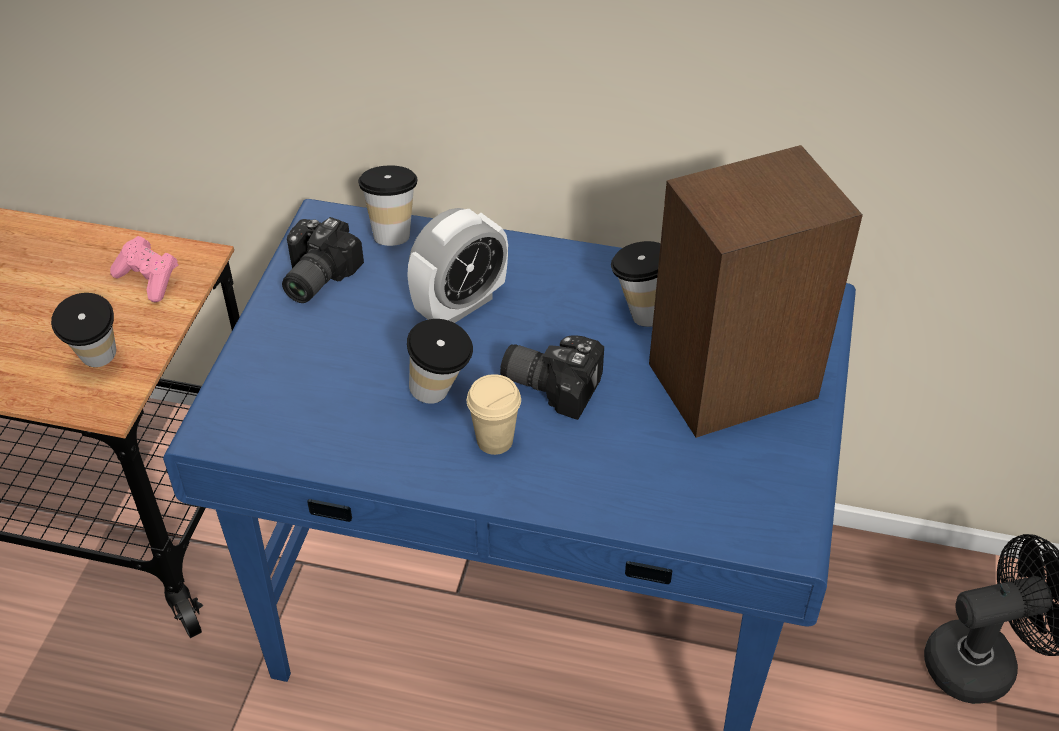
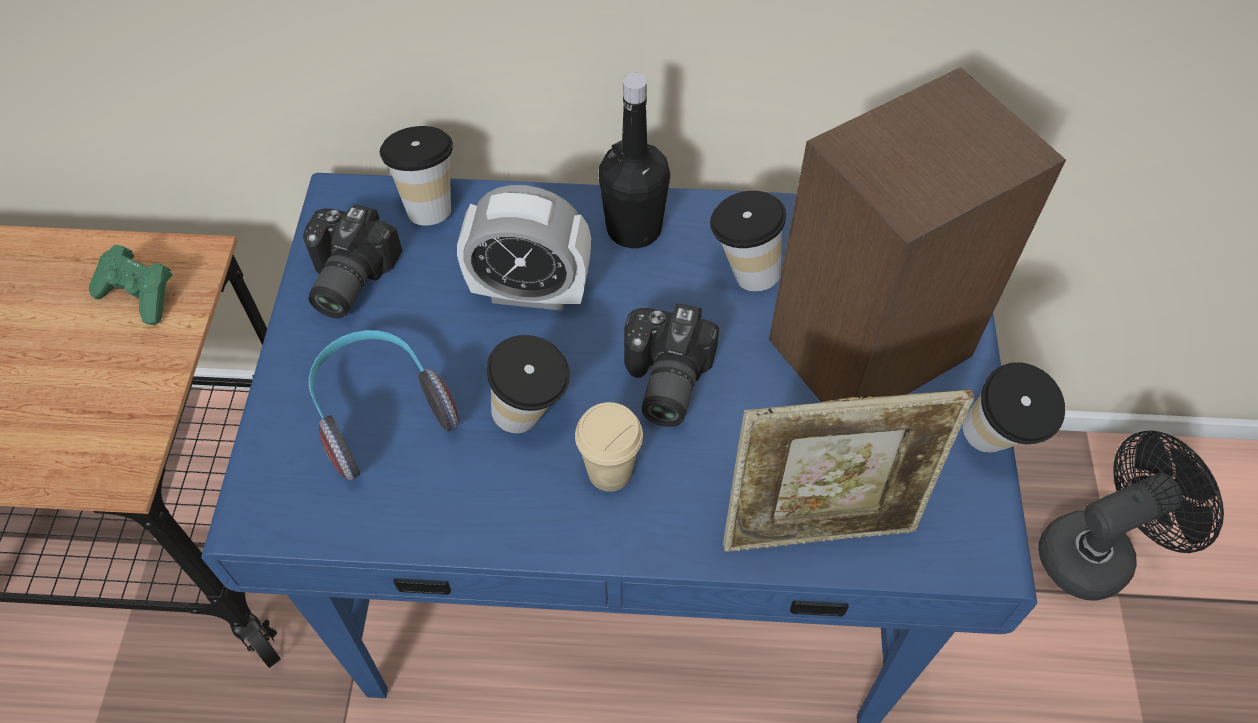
camera: 10 degrees left, 10 degrees up
(99, 363) = (97, 418): cup -> cup (994, 446)
(149, 279) = (140, 295): pink game controller -> green game controller
(321, 373) = (379, 410): none -> headphones
(460, 305) = (530, 292): alarm clock -> alarm clock turned 60 degrees clockwise
(552, 382) = (661, 381): camera -> camera turned 90 degrees counterclockwise
(556, 269) = (634, 228): none -> black bottle
(656, 505) = (819, 530): none -> picture frame

